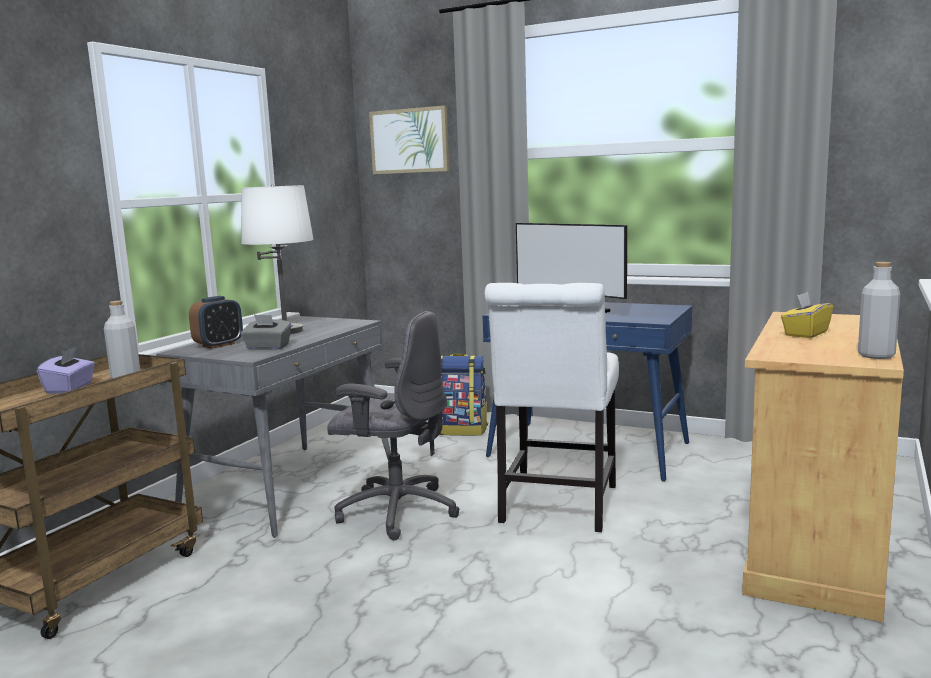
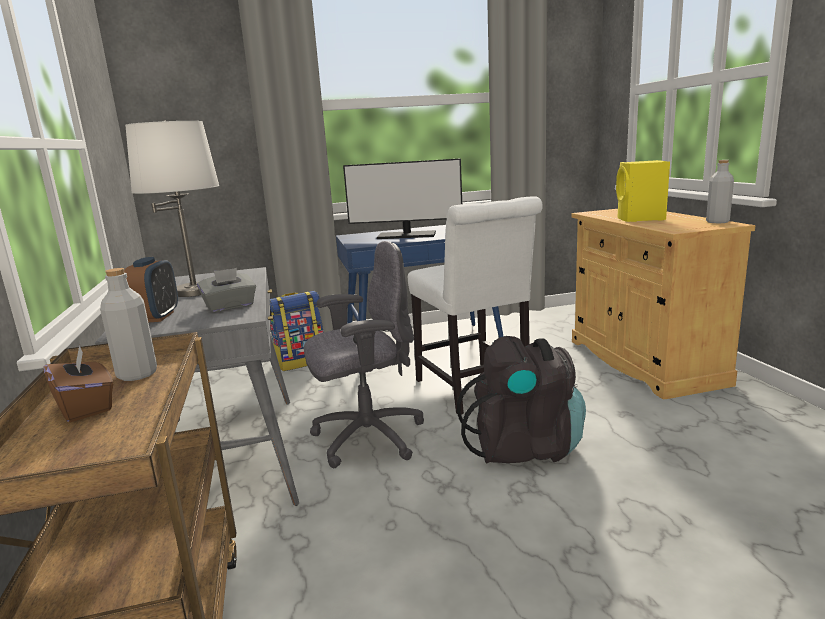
camera: 40 degrees left, 5 degrees up
(70, 388) = (86, 406): purple tissue box -> brown tissue box
(410, 141) = (184, 92): picture -> none
(500, 572) = (524, 447): none -> black backpack
(805, 333) = (640, 219): yellow tissue box -> yellow speaker

